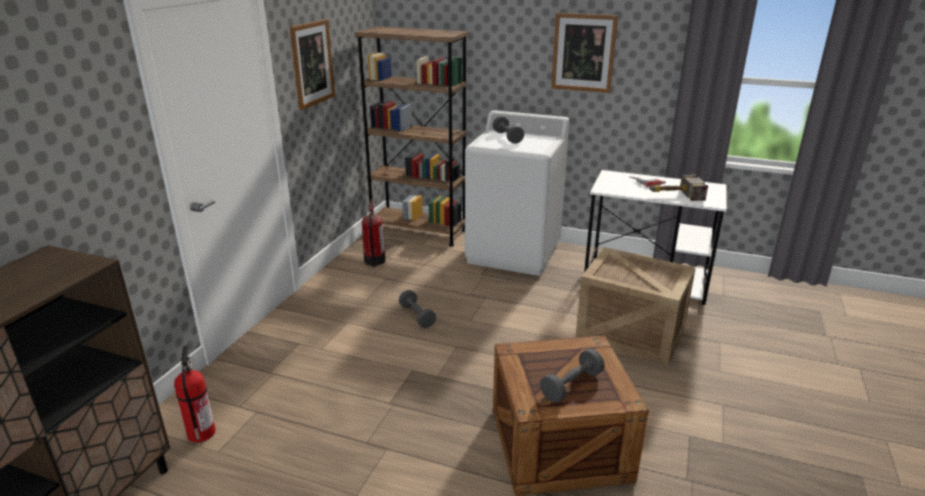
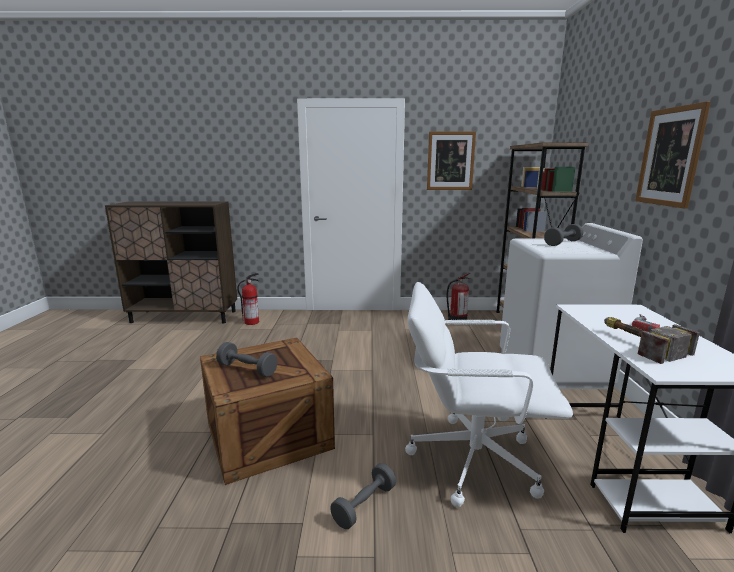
camera: 70 degrees right, 10 degrees down
(417, 316) = (399, 348): grey dumbbell -> grey dumbbell (364, 505)
(628, 333) = (472, 459): crate -> white office chair

